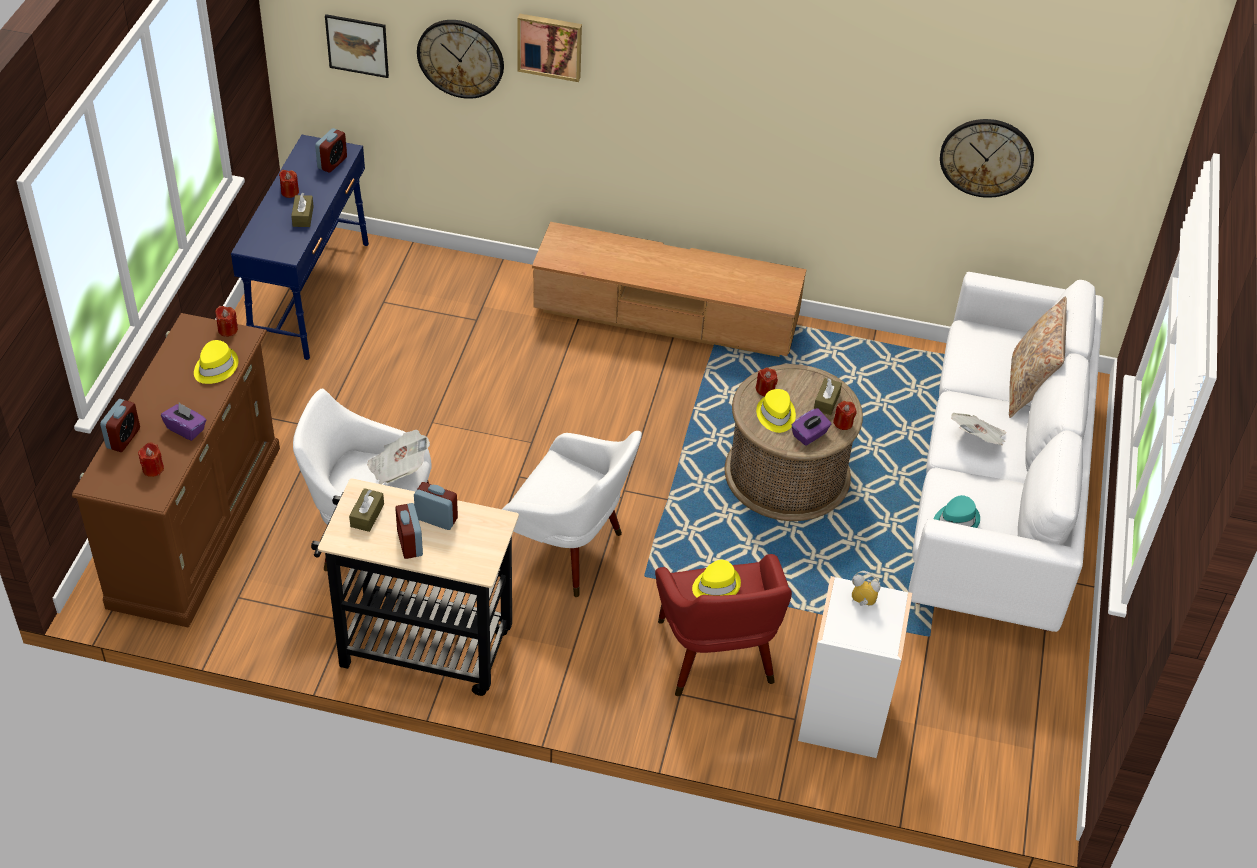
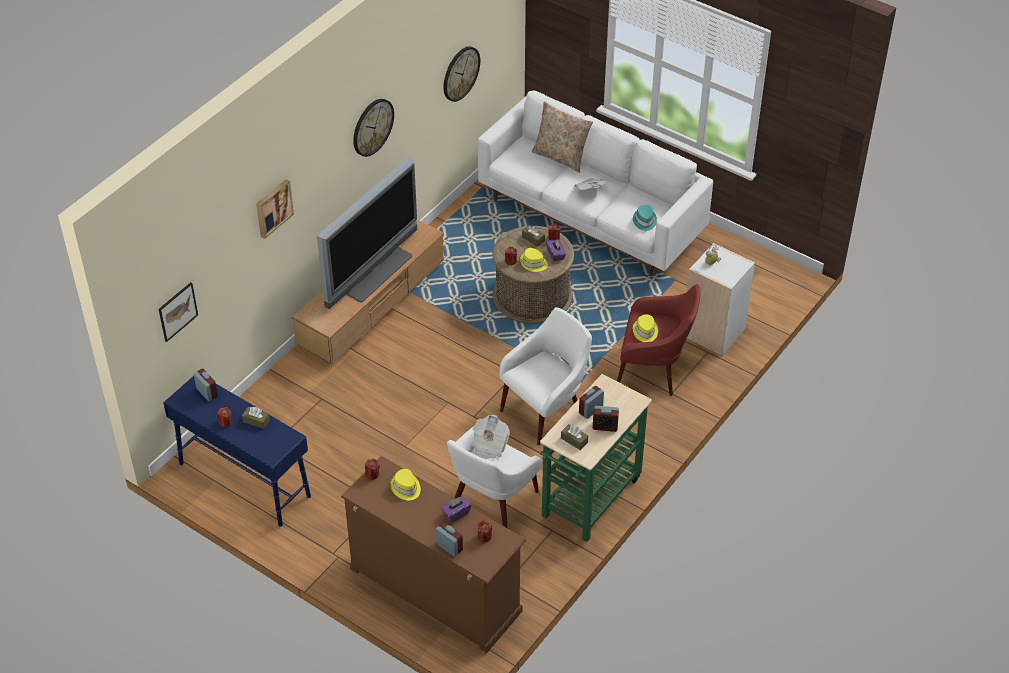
camera: 65 degrees left, 0 degrees up
(423, 649) = (590, 498): black cart -> green cart
(461, 58) = (231, 262): wall clock -> wall clock (372, 127)
(675, 270) = (374, 271): none -> television

